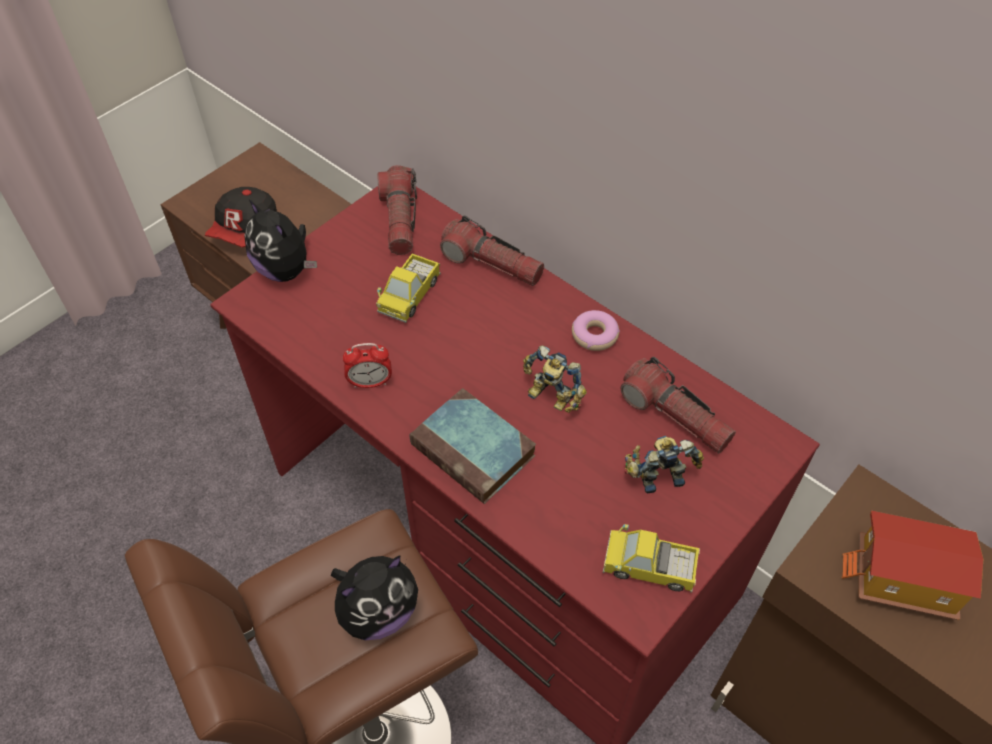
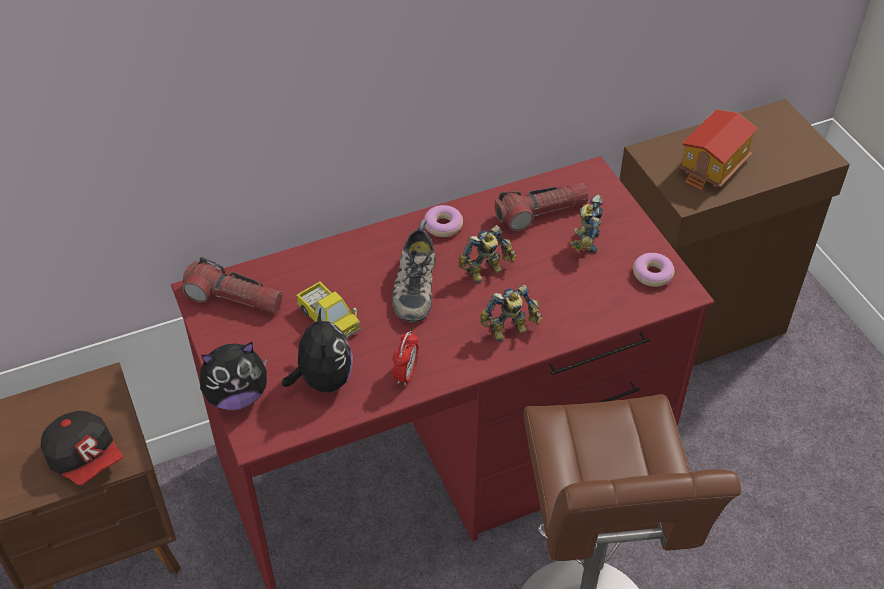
camera: 65 degrees left, 5 degrees down
(378, 611) = (614, 438): plush toy -> plush toy (323, 380)
(475, 451) = (510, 331): book -> toy robot
(492, 264) = (329, 257): flashlight -> none
(494, 343) = (413, 284): none -> shoe
(649, 567) = (652, 274): toy truck -> donut

